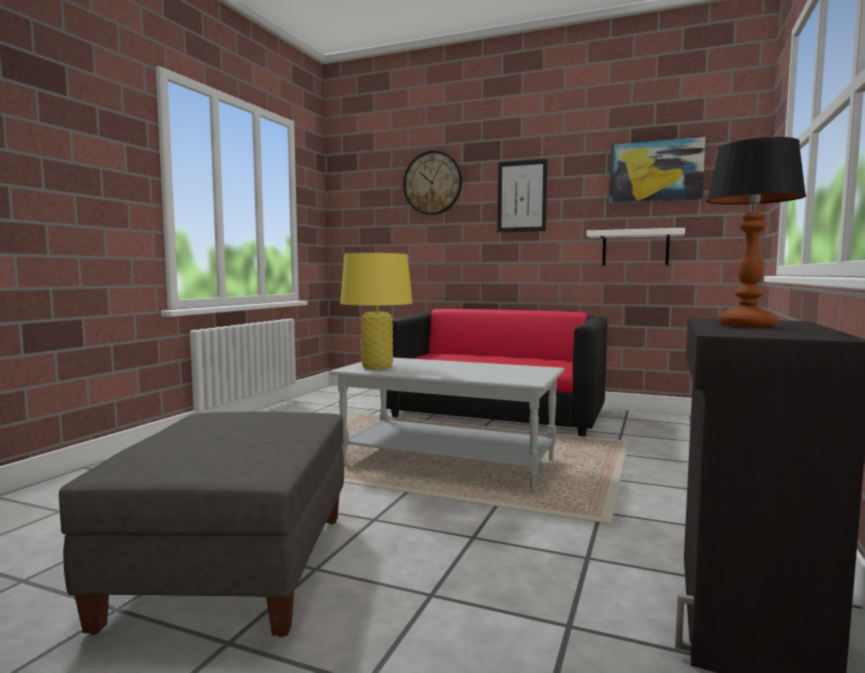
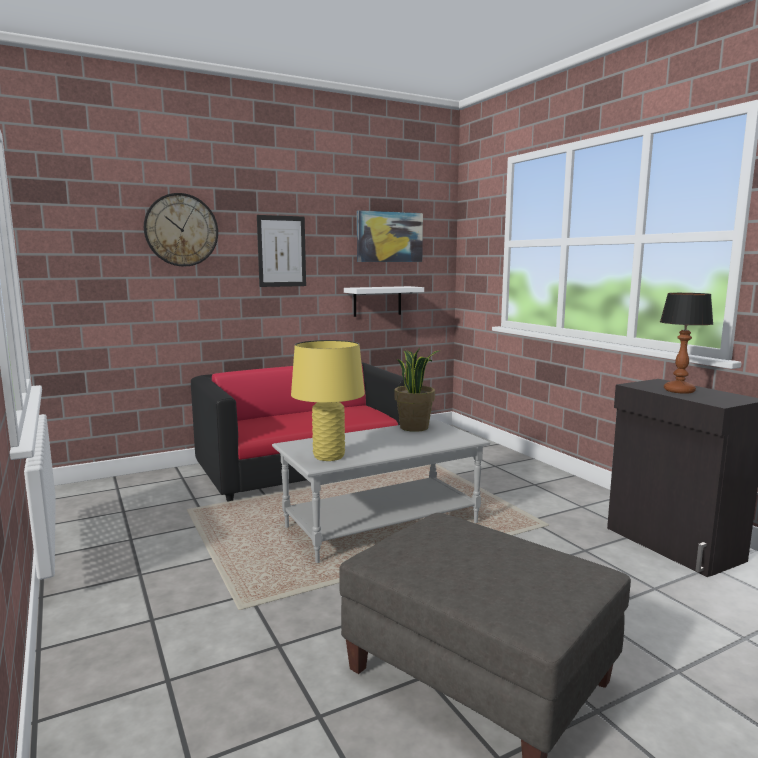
camera: 50 degrees left, 5 degrees up
(516, 367) = (415, 427): none -> potted plant

